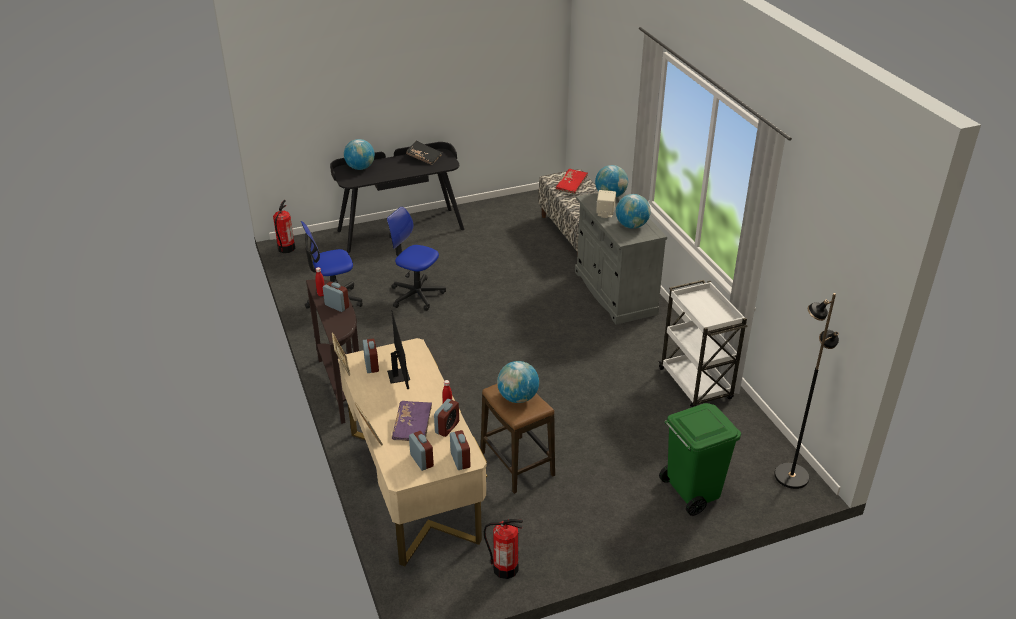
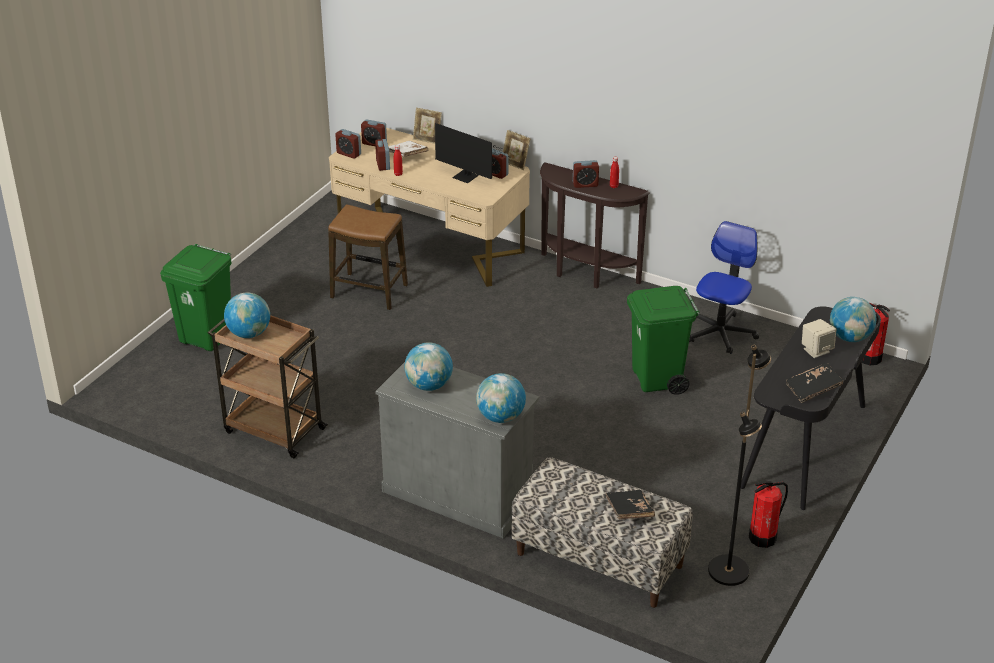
camera: 140 degrees right, 0 degrees up
(413, 427) = (407, 155): purple book -> white book
(416, 295) = (657, 380): office chair -> green trash can
(505, 568) = (306, 235): fire extinguisher -> fire extinguisher (763, 538)
(517, 397) = (366, 220): globe -> globe (249, 333)
(571, 186) = (629, 511): red book -> black book
(605, 213) = (477, 387): beige speaker -> beige speaker (816, 350)
(696, 385) = (273, 429): white cart -> brown cart
(790, 476) = (126, 389): black floor lamp -> black floor lamp (729, 571)

